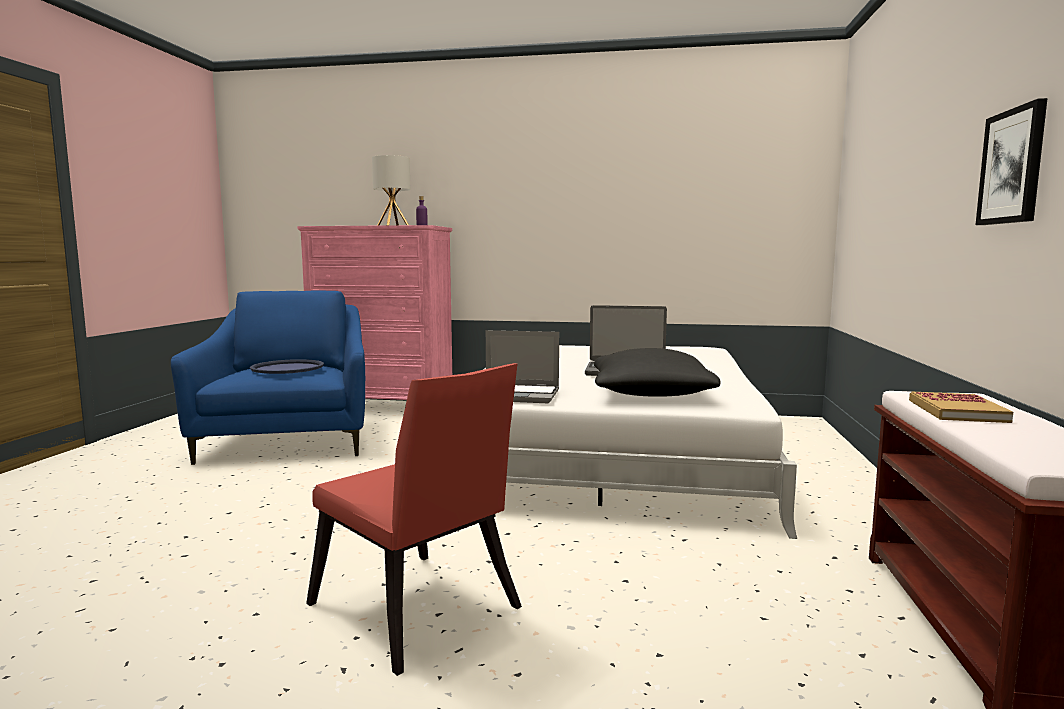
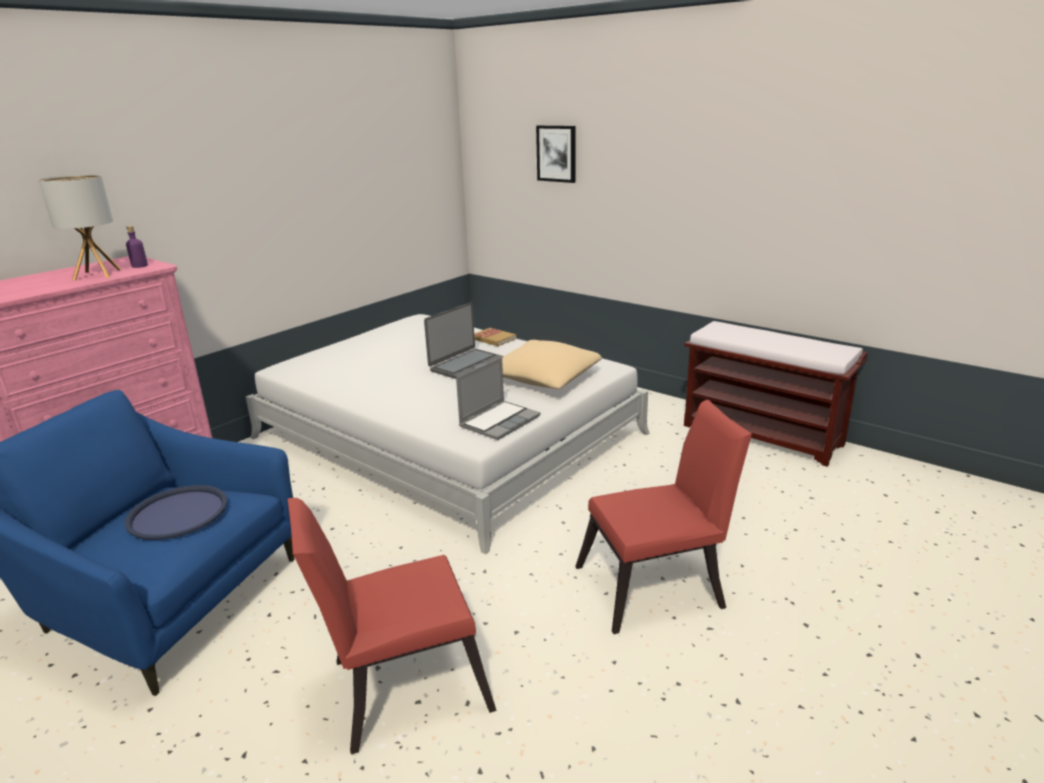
camera: 60 degrees left, 15 degrees up
(205, 526) = (400, 686): none -> red chair
(650, 393) = (544, 379): black pillow -> beige pillow
(957, 411) = (747, 338): book -> book (493, 339)
(1012, 167) = (715, 197): picture -> picture (556, 153)

